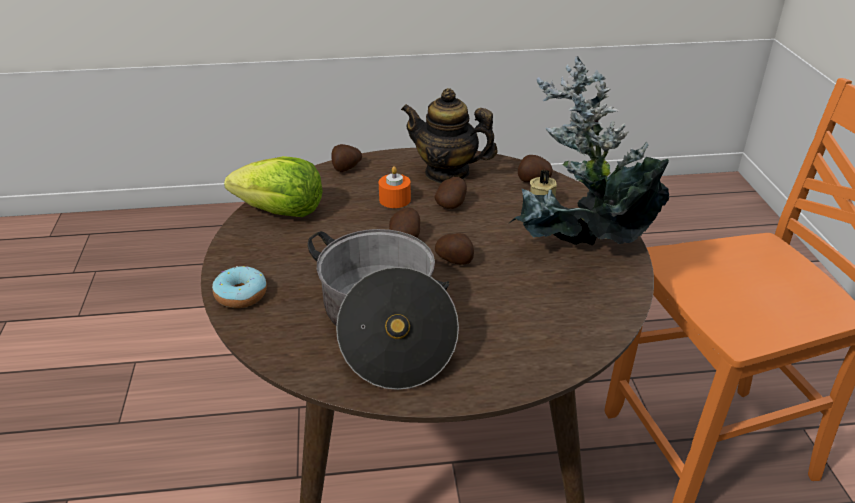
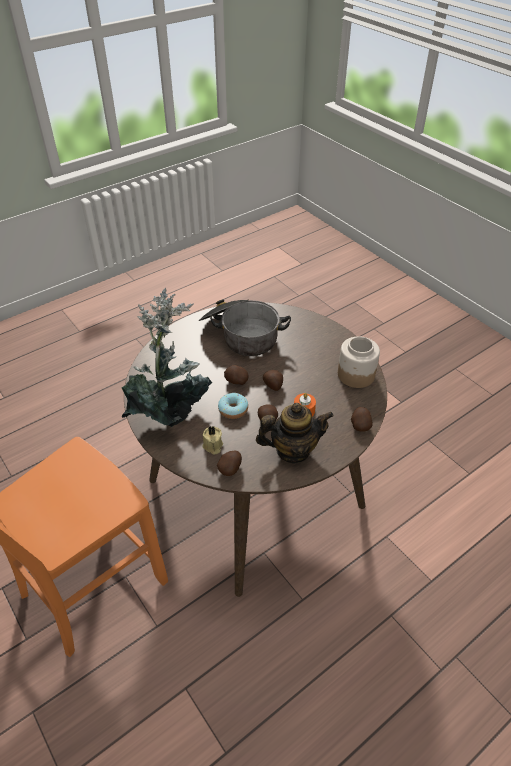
camera: 150 degrees right, 10 degrees up
(241, 295) = (315, 325): donut -> donut (233, 410)
(280, 212) = (355, 374): lettuce -> jar

